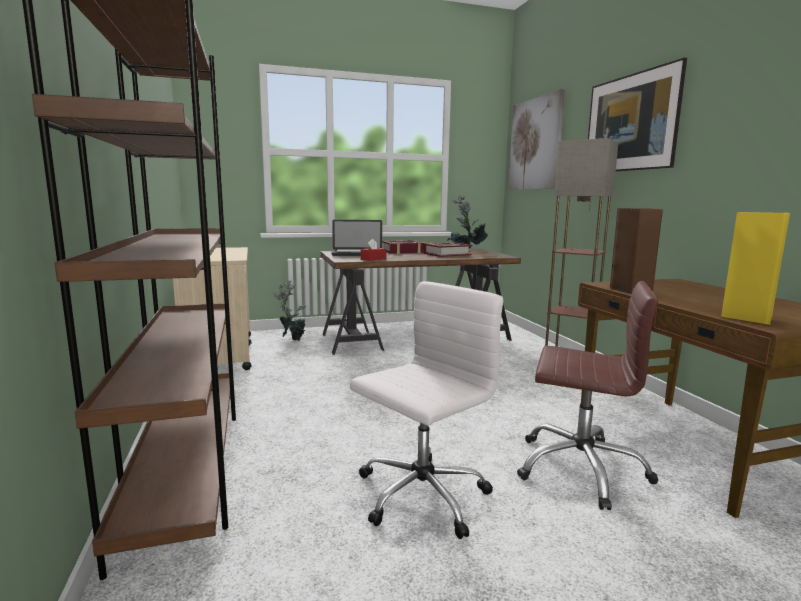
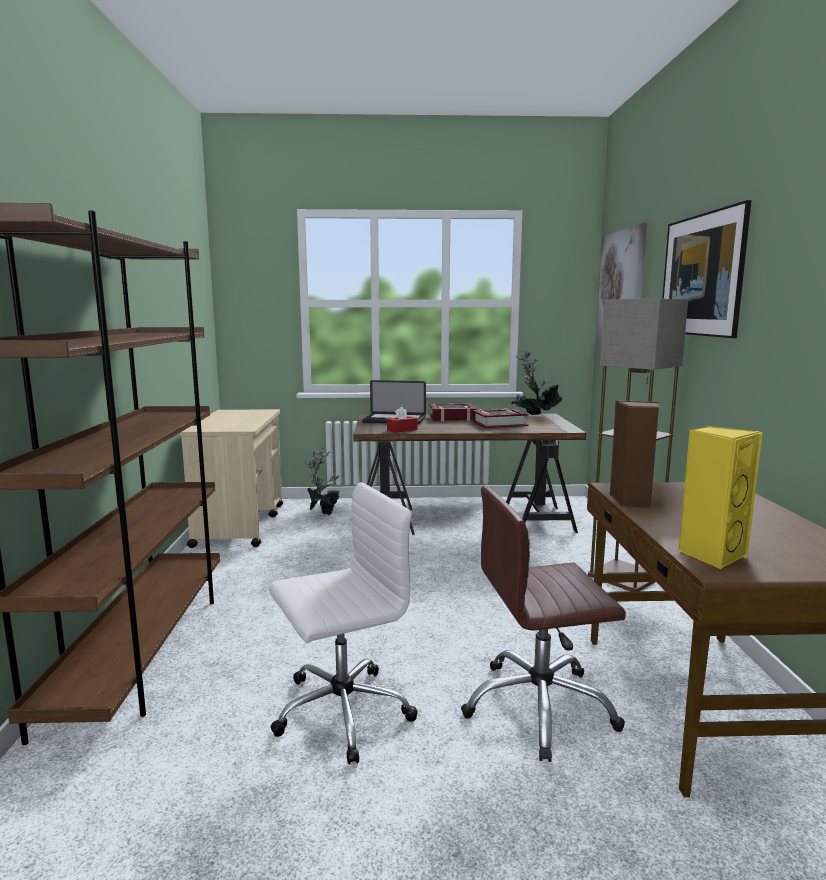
camera: 15 degrees right, 0 degrees up
(580, 468) = (539, 707): brown office chair -> brown office chair turned 135 degrees clockwise

